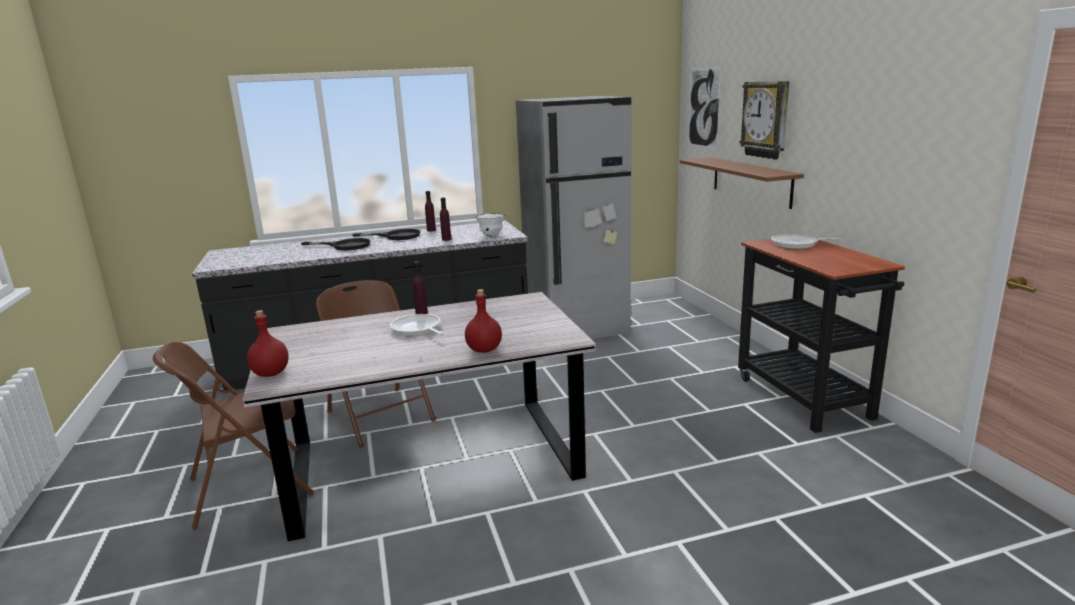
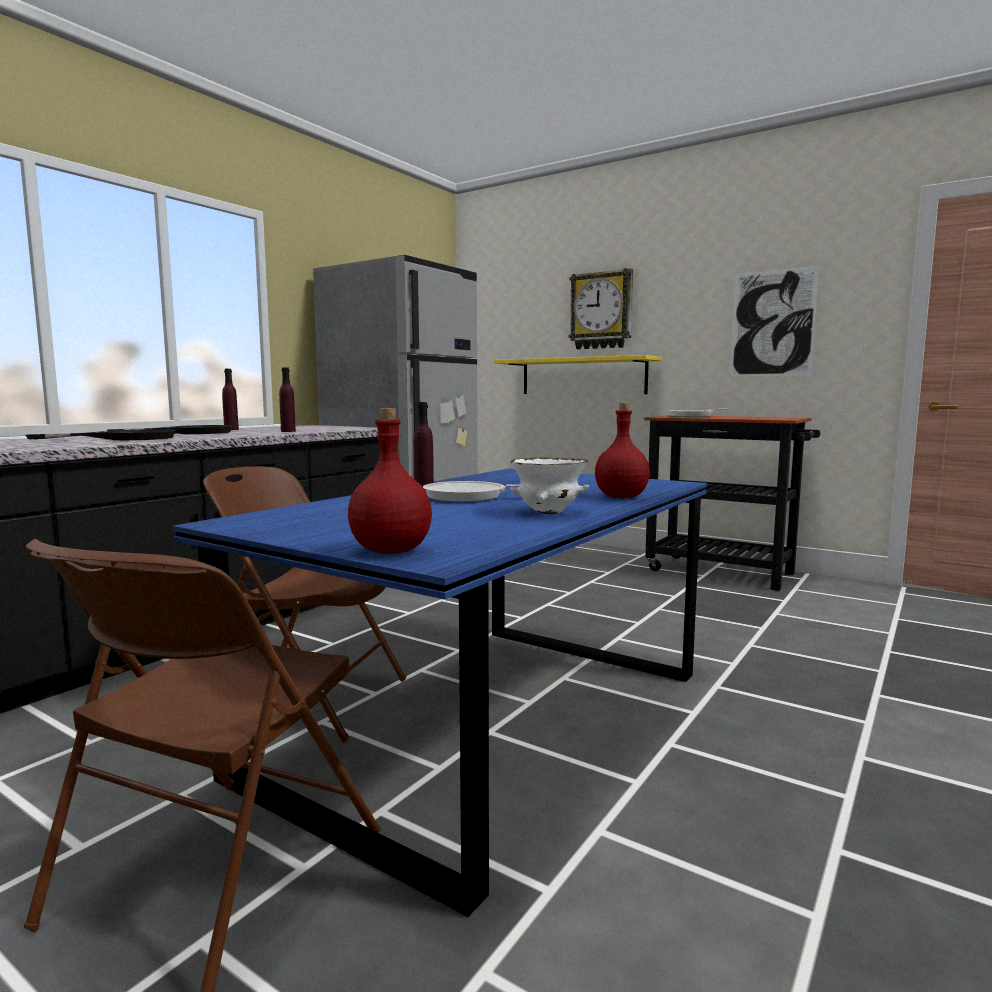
camera: 40 degrees left, 10 degrees down
(432, 462) = (493, 720): grey dining table -> blue dining table
(491, 235) = (344, 428): white bowl -> white bowl (549, 513)
(703, 107) = (500, 310): picture -> picture (772, 323)
(751, 181) = (582, 376): brown shelf -> yellow shelf

